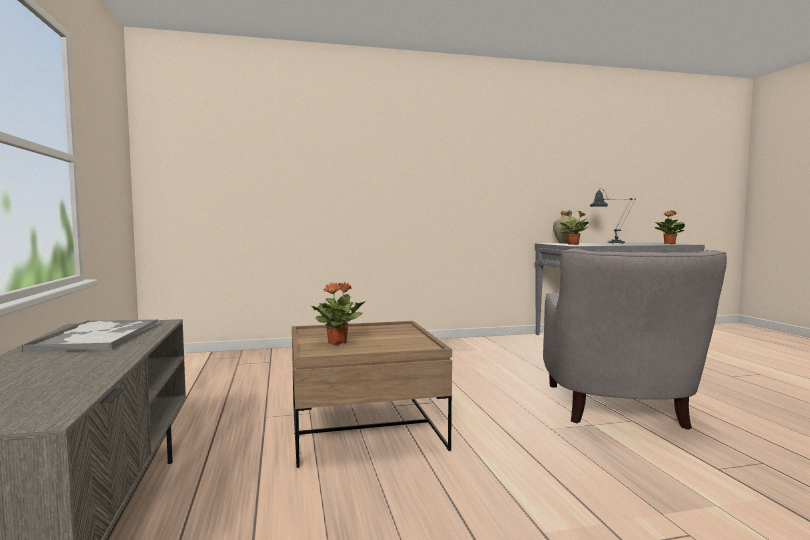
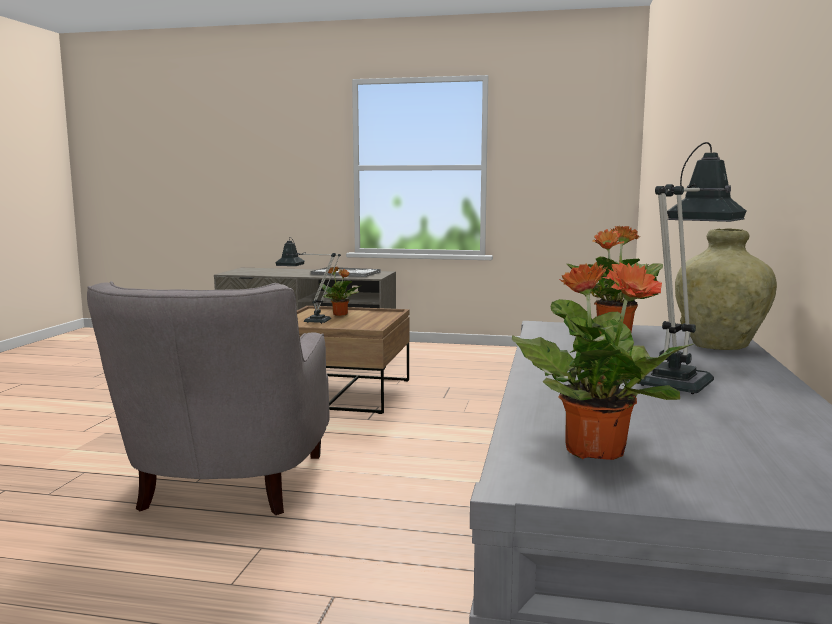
camera: 115 degrees right, 5 degrees up
(391, 345) = (311, 321): none -> table lamp
(618, 409) = (226, 487): grey armchair -> grey armchair turned 120 degrees counterclockwise

